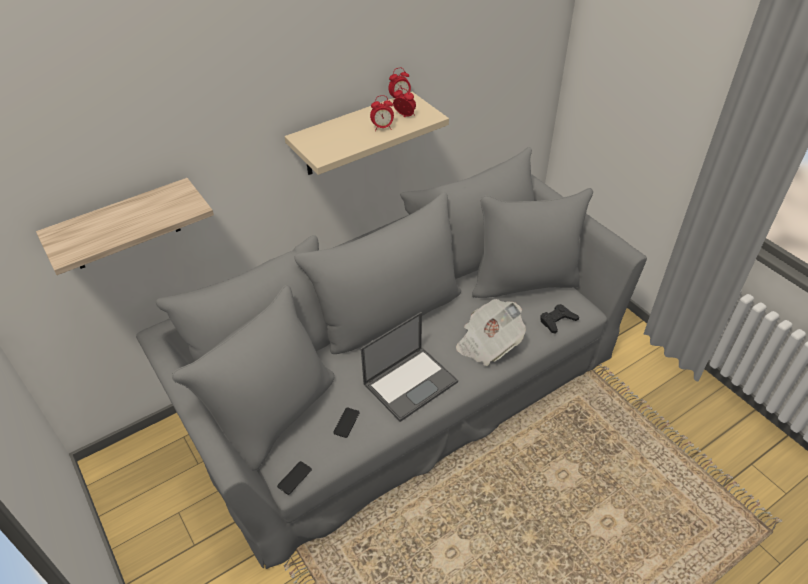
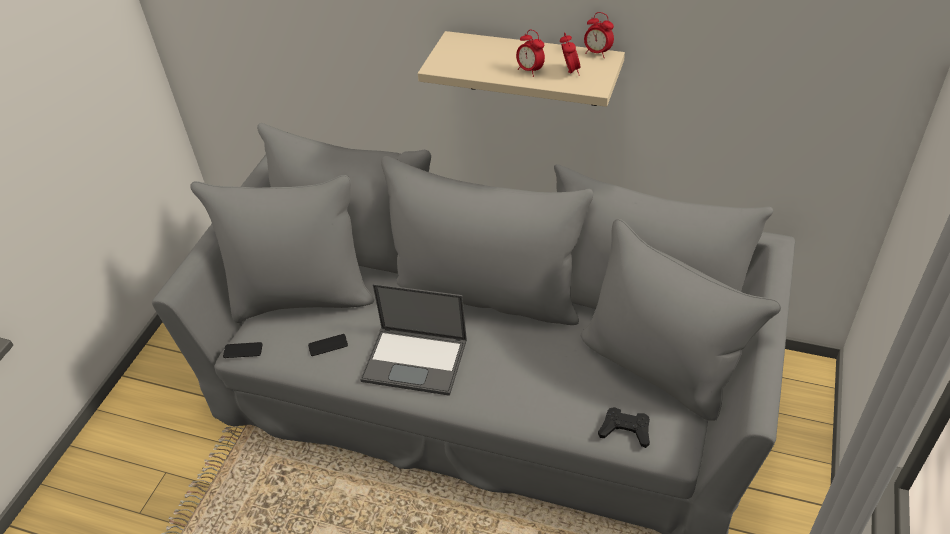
camera: 55 degrees right, 0 degrees up
(123, 226) = (274, 43): shelf -> none
(488, 343) = (526, 389): newspaper -> none

